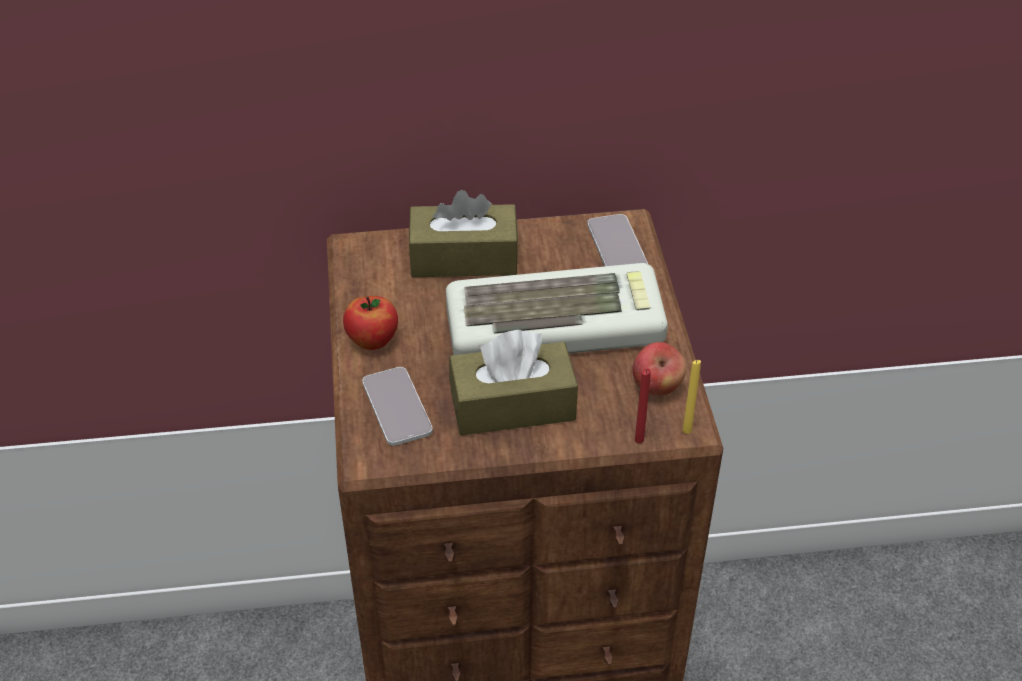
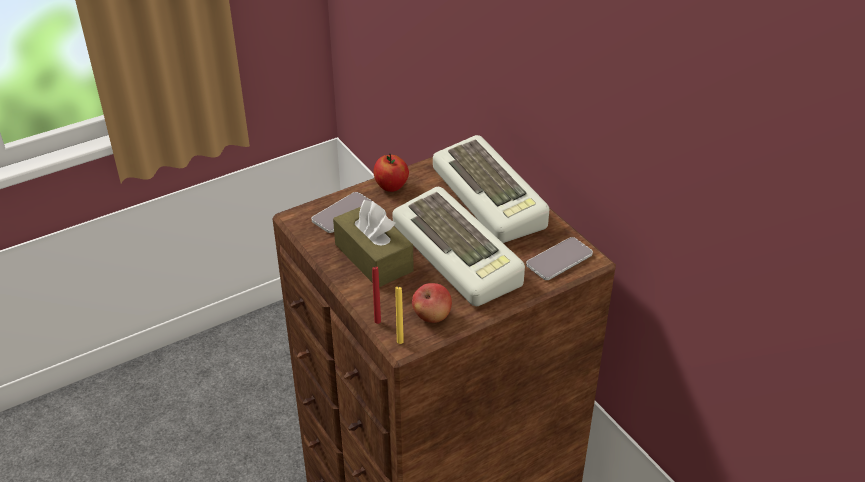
camera: 65 degrees right, 5 degrees down
(464, 258) = (492, 198): brown tissue box -> keyboard

